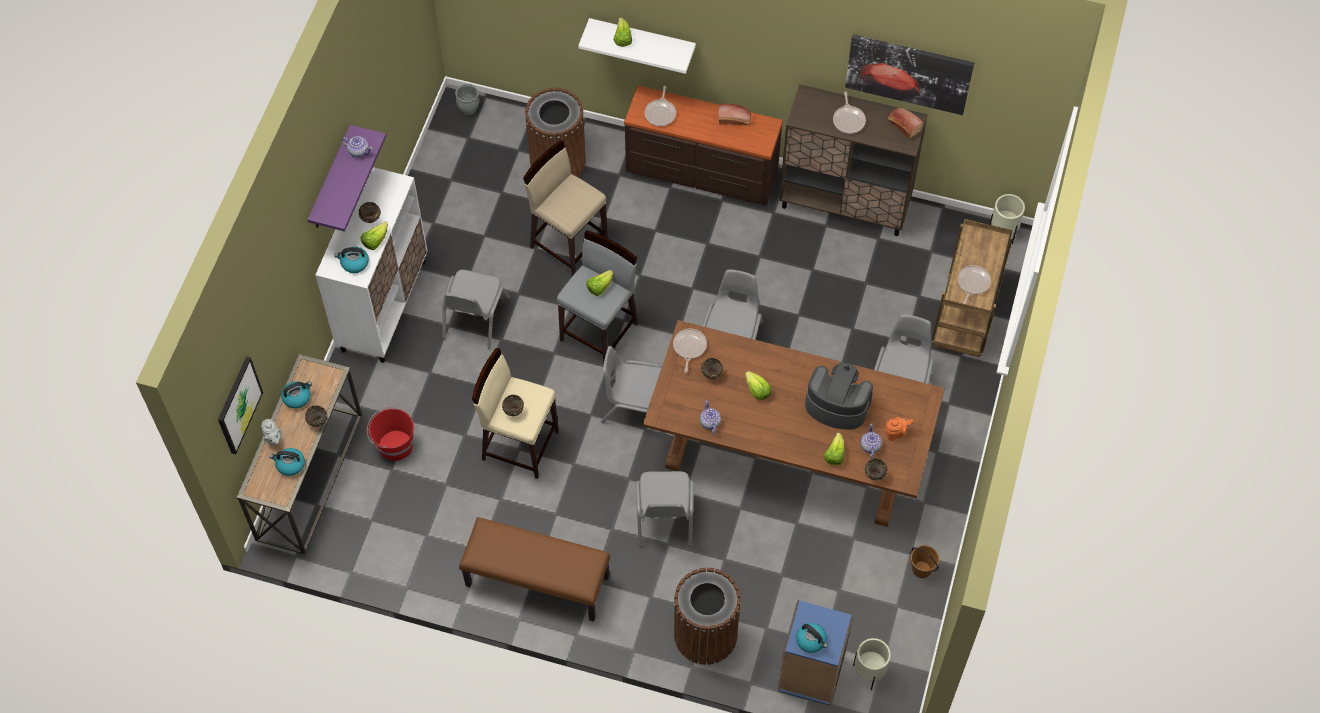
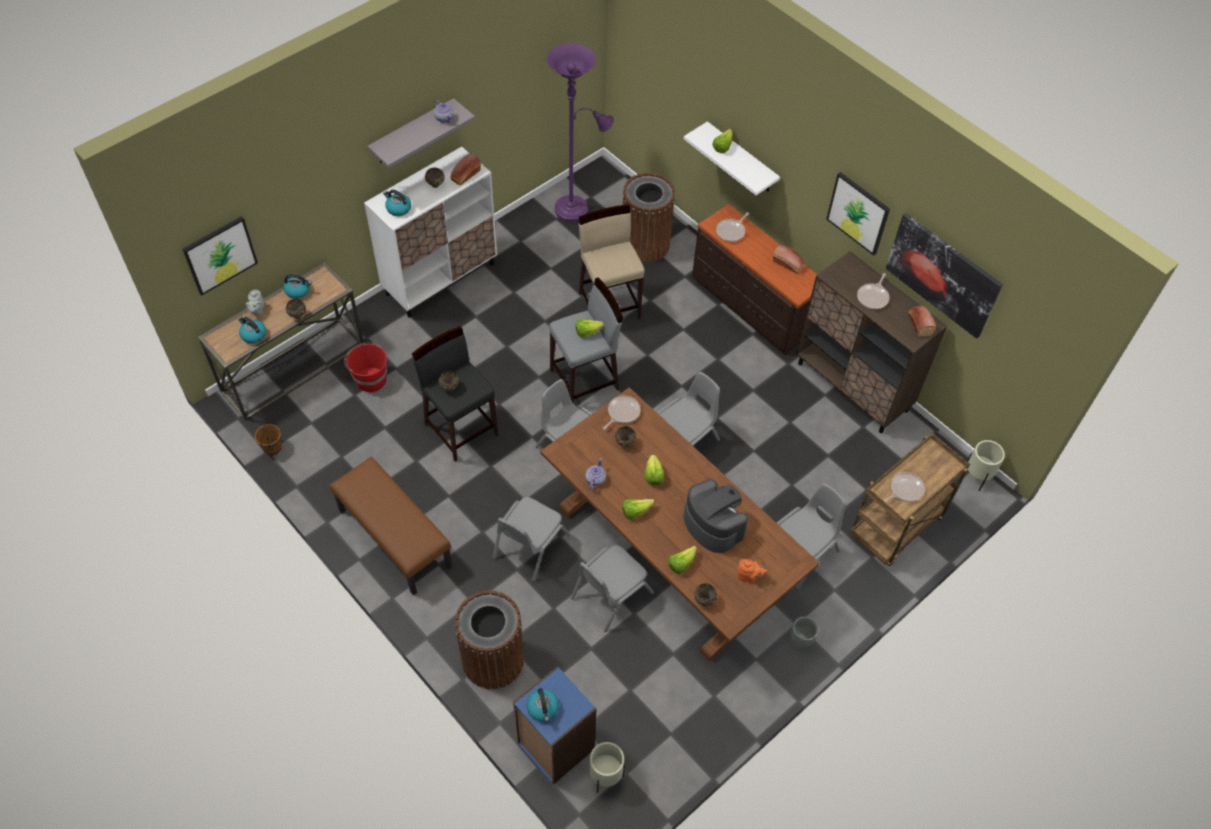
camera: 30 degrees right, 5 degrees down
(331, 180) = (412, 132): purple shelf -> grey shelf
(375, 241) = (426, 201): lettuce -> lettuce (635, 512)
(391, 194) = (465, 175): none -> bread
(462, 159) = (575, 209): none -> purple floor lamp
(468, 110) = (605, 179): grey planter -> grey planter (800, 641)
(475, 317) = (499, 321): grey chair -> grey chair (611, 595)
(520, 444) = (461, 429): beige stool -> black stool
(799, 49) = (858, 213): none -> picture
(870, 446) = (717, 574): teapot -> none
(921, 569) = (713, 715): brown bucket -> brown bucket (272, 448)

